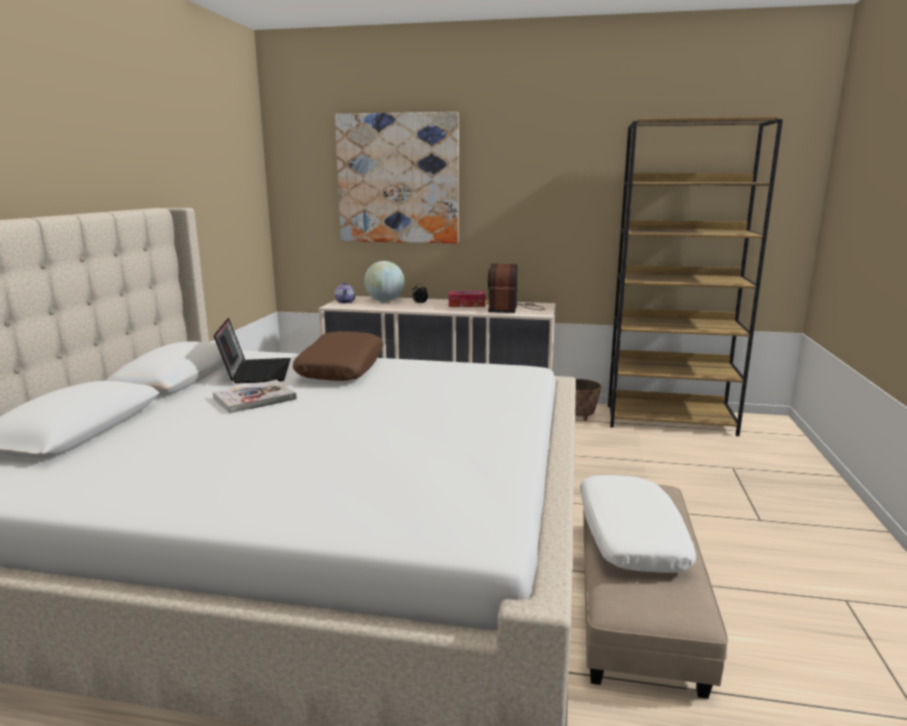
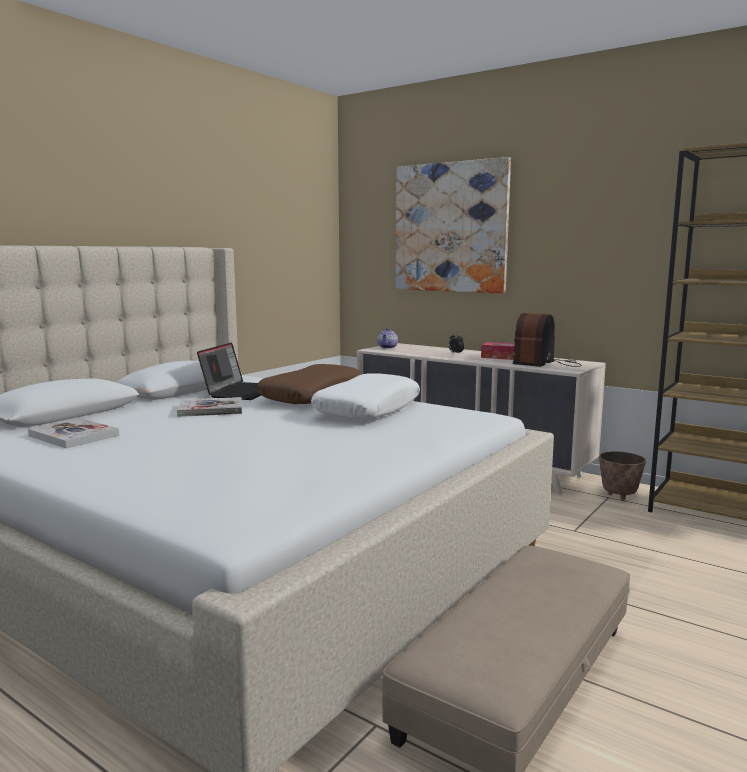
camera: 25 degrees right, 5 degrees down
(140, 458) = (74, 435): none -> book
(385, 301) = (425, 349): globe -> none
(629, 535) = (507, 602): white pillow -> white pillow (367, 410)

